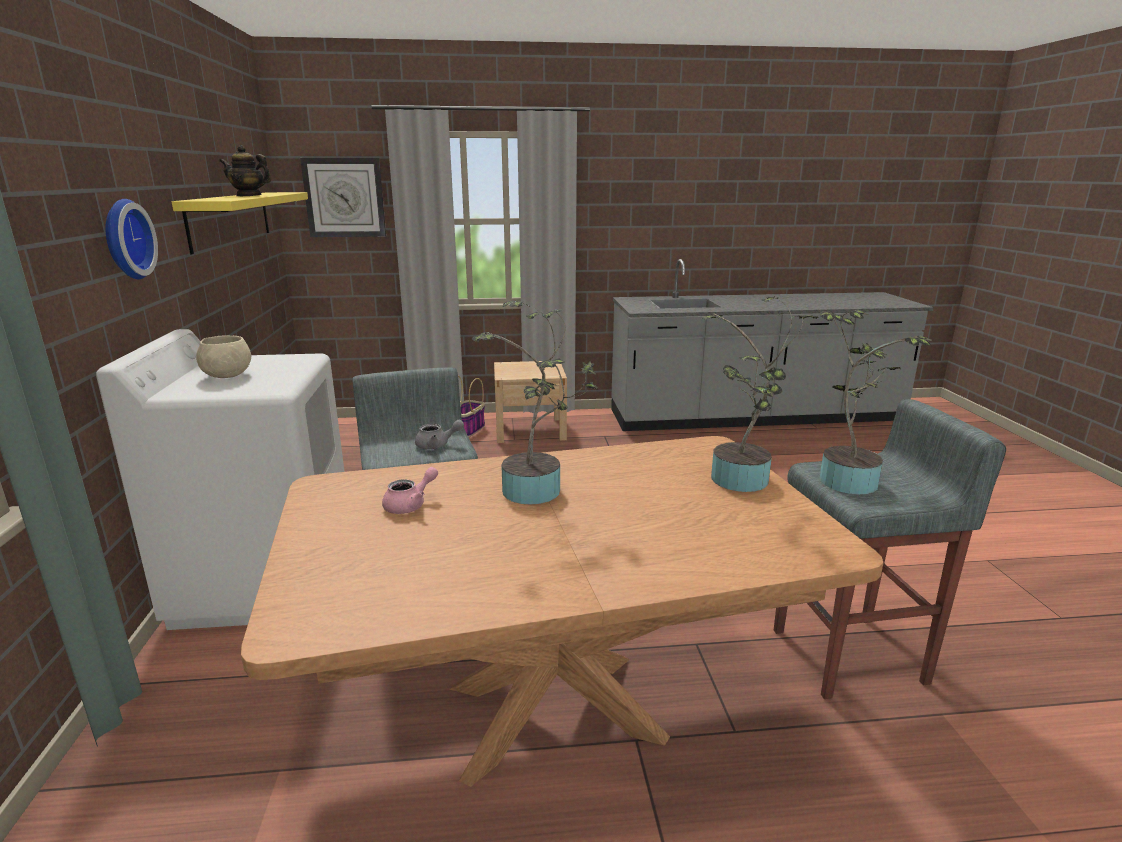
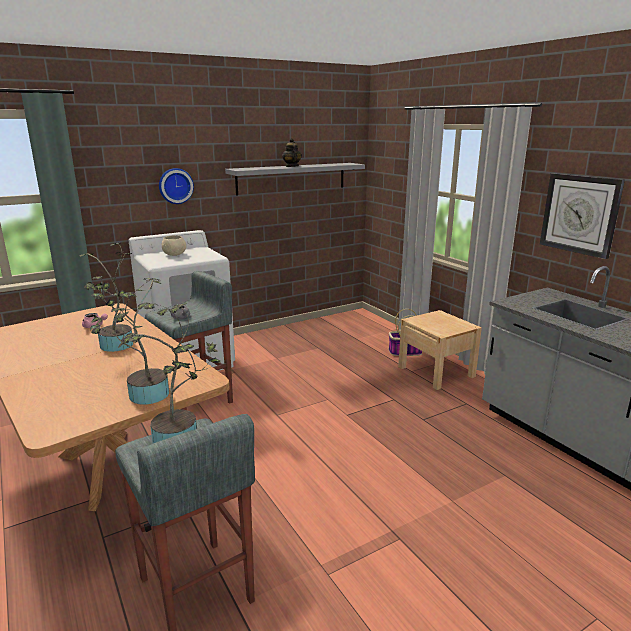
camera: 65 degrees right, 0 degrees up
(231, 219) = (292, 178): yellow shelf -> grey shelf
(344, 198) = (393, 169): wall clock -> wall clock (580, 214)

